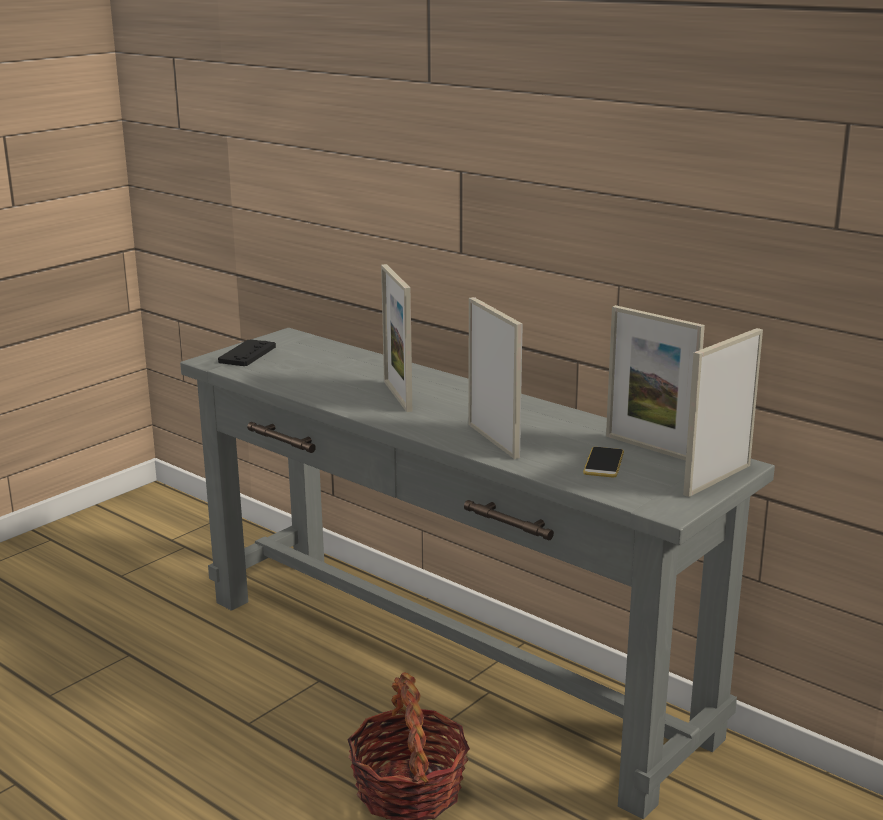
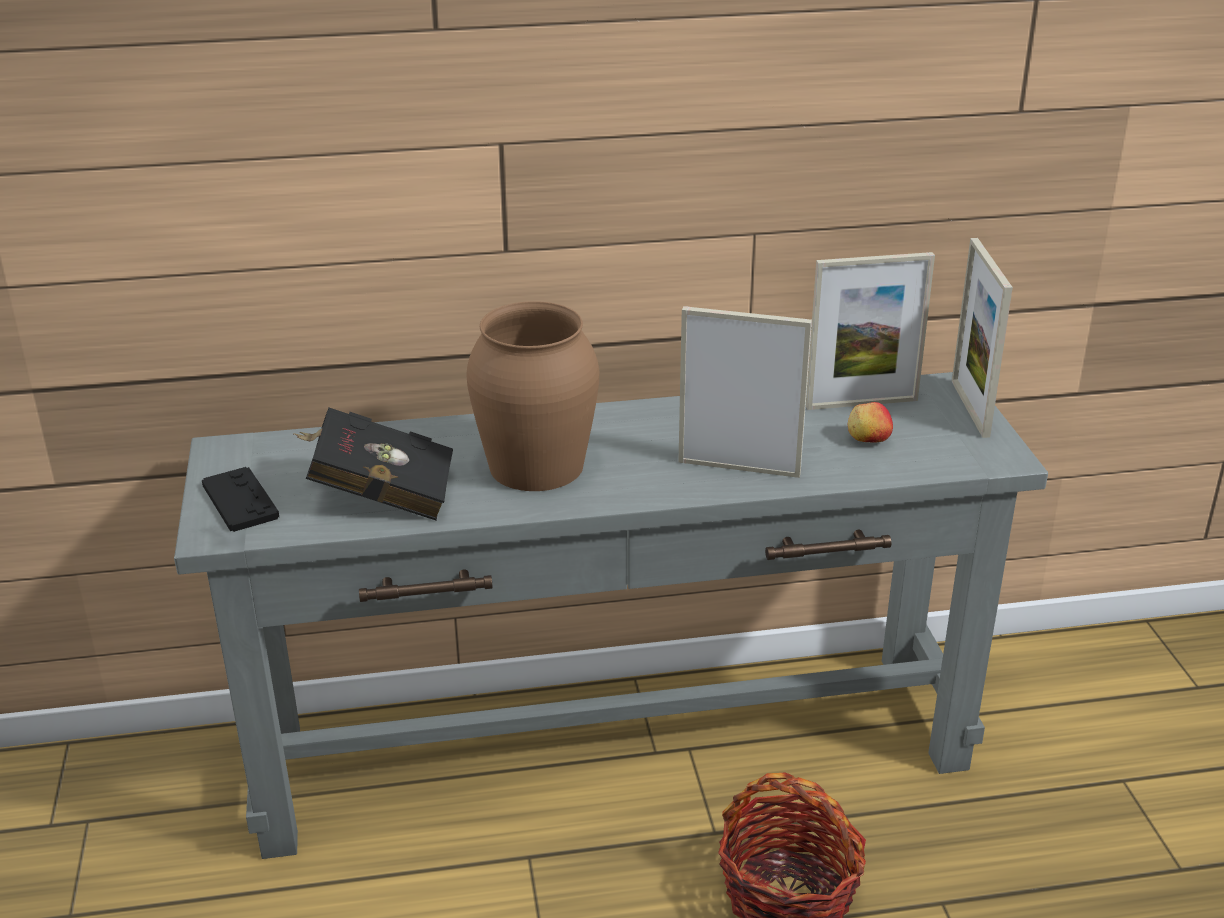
camera: 50 degrees left, 10 degrees up
(302, 375) = (378, 494): none -> black book
(397, 396) = (537, 465): picture frame -> brown vase
(603, 463) = (868, 439): phone -> apple

